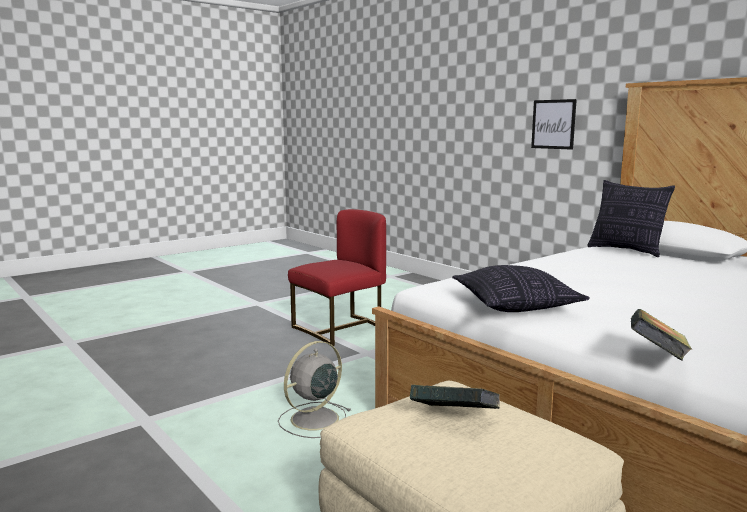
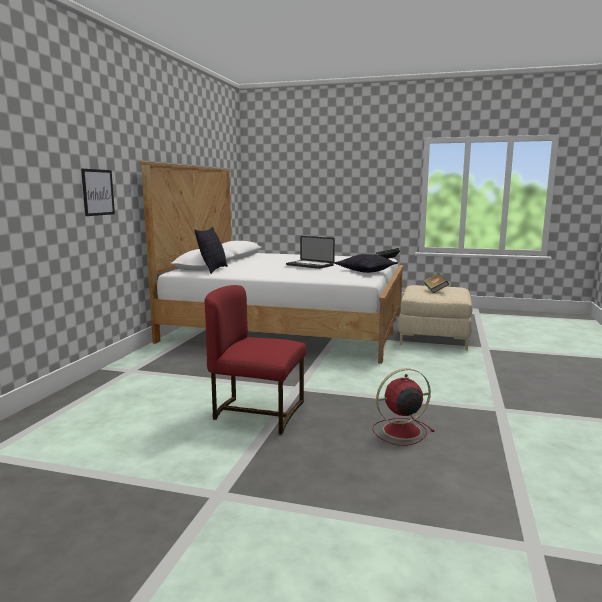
camera: 125 degrees left, 0 degrees up
(217, 360) = (400, 431): none -> red fan
(313, 420) = (408, 374): grey fan -> none
(613, 284) = (309, 265): none -> laptop

